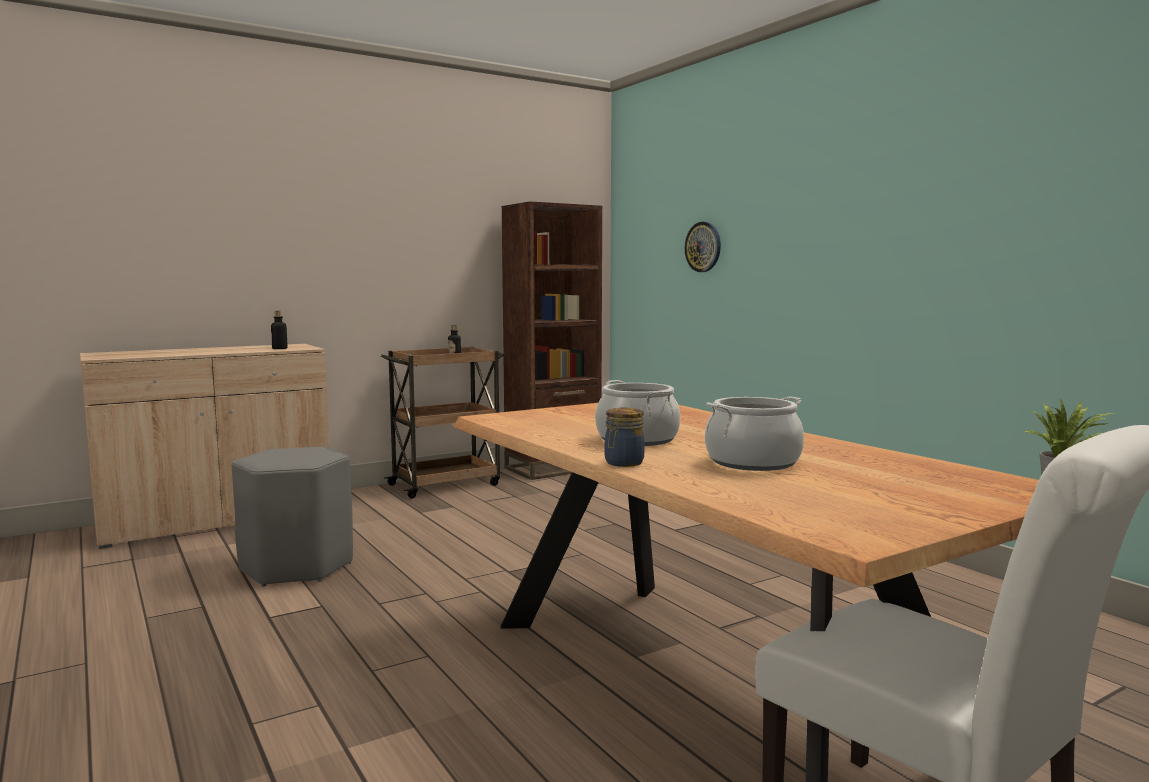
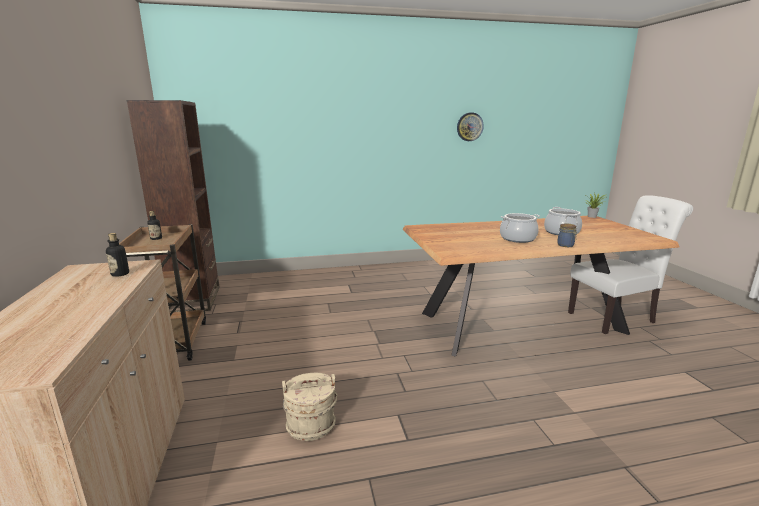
camera: 70 degrees left, 10 degrees up
(297, 566) = (311, 425): grey stool -> beige bucket
(703, 247) = (269, 133): wall clock -> wall clock (469, 127)

